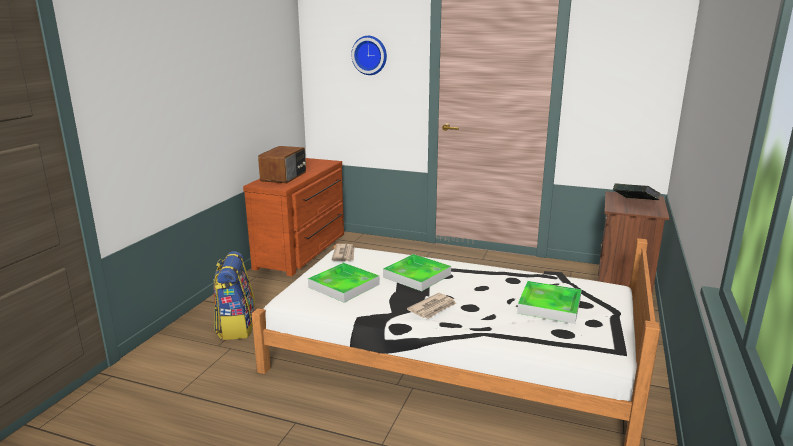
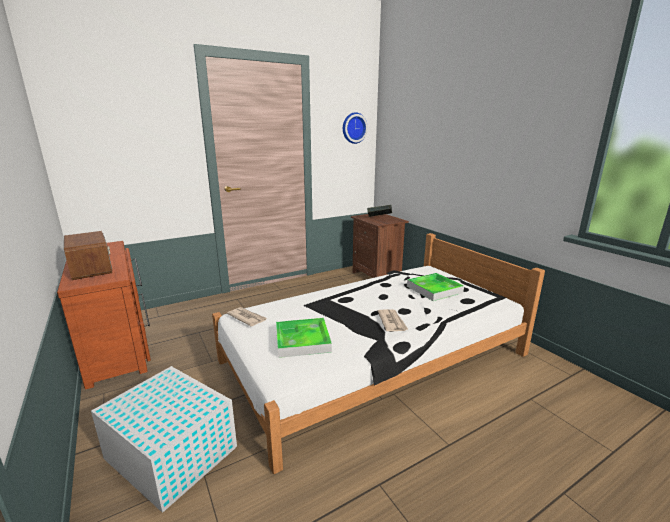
camera: 50 degrees left, 0 degrees up
(236, 327) = (171, 452): backpack -> white storage box
(370, 55) = (136, 126): wall clock -> wall clock (353, 128)
(417, 276) = (333, 307): tray -> none

